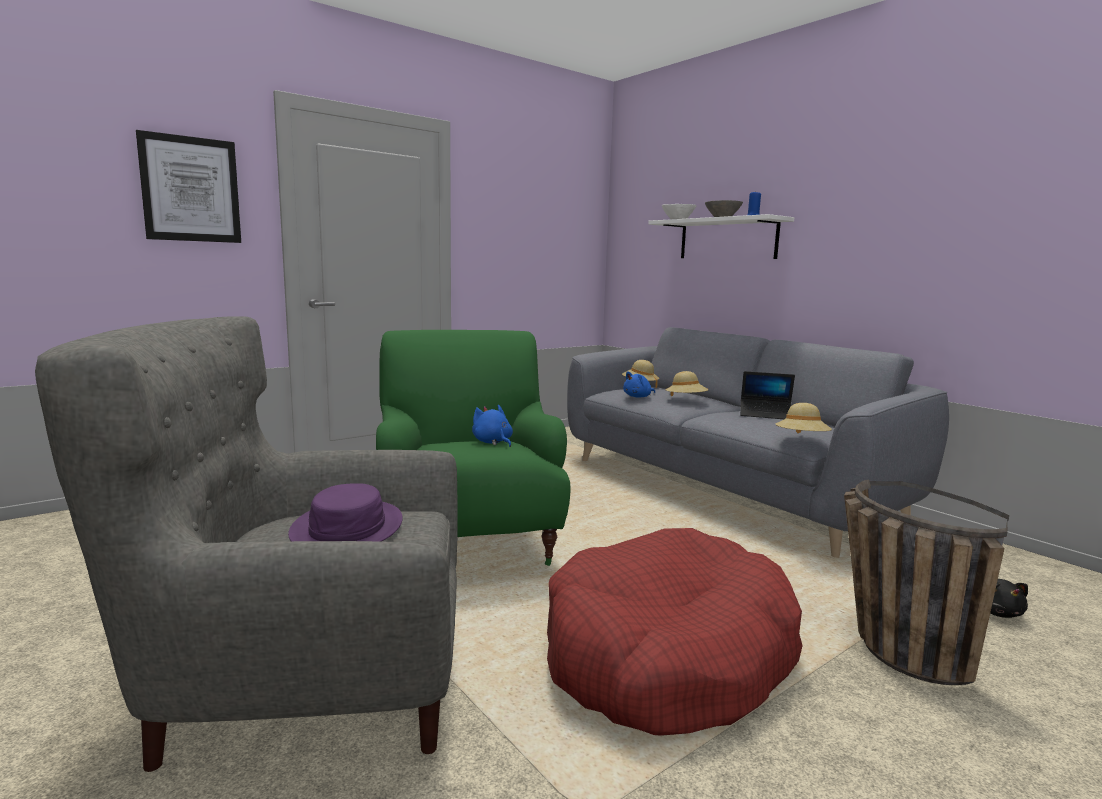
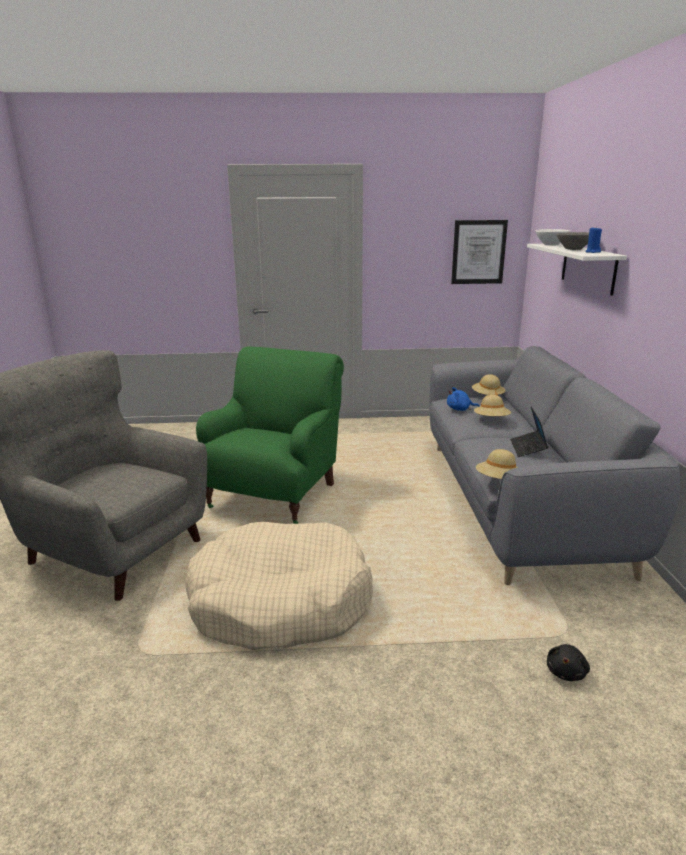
camera: 35 degrees right, 10 degrees up
(191, 189) = (178, 239): picture -> picture (478, 252)
(348, 528) = (122, 477): purple hat -> none
(493, 442) = (272, 435): blue plush toy -> none
(667, 655) = (280, 602): red dog bed -> beige dog bed
(765, 414) = (528, 448): laptop -> laptop turned 45 degrees clockwise
(888, 644) = (429, 654): basket -> none

